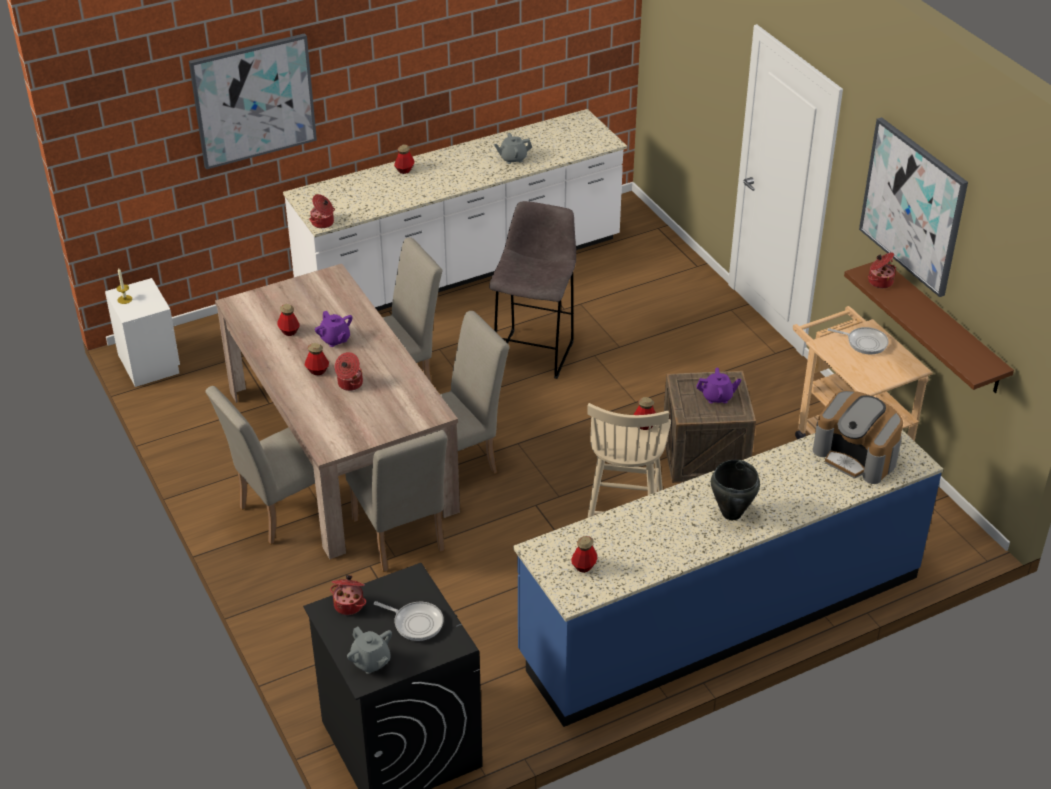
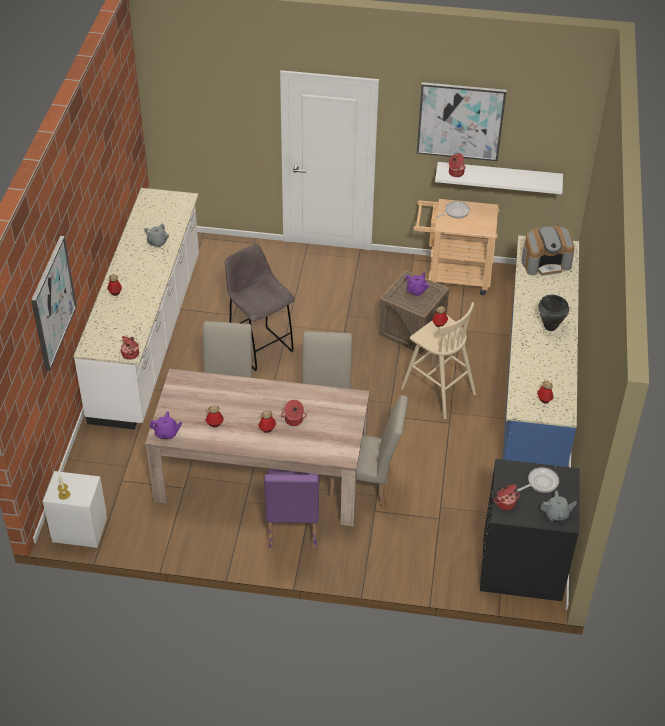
camera: 55 degrees left, 5 degrees up
(282, 512) = (292, 529): beige chair -> purple chair
(335, 339) = (244, 407): purple teapot -> purple teapot (166, 433)
(942, 327) = (498, 177): brown shelf -> white shelf

